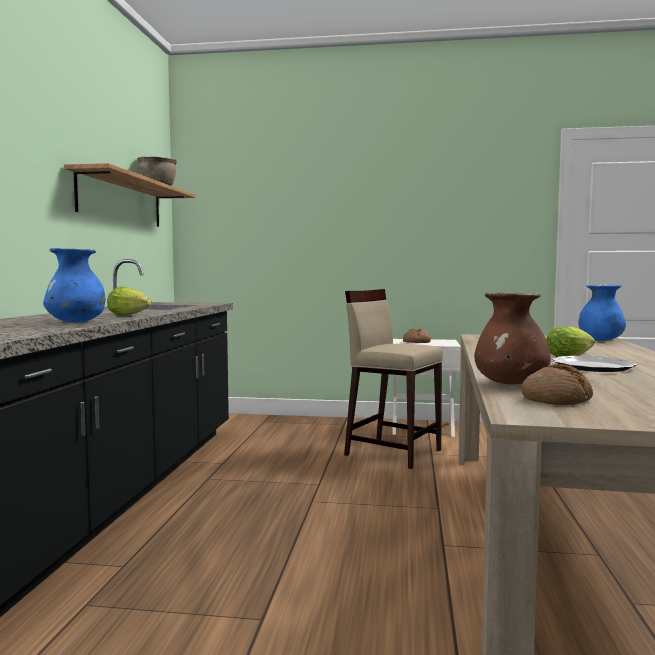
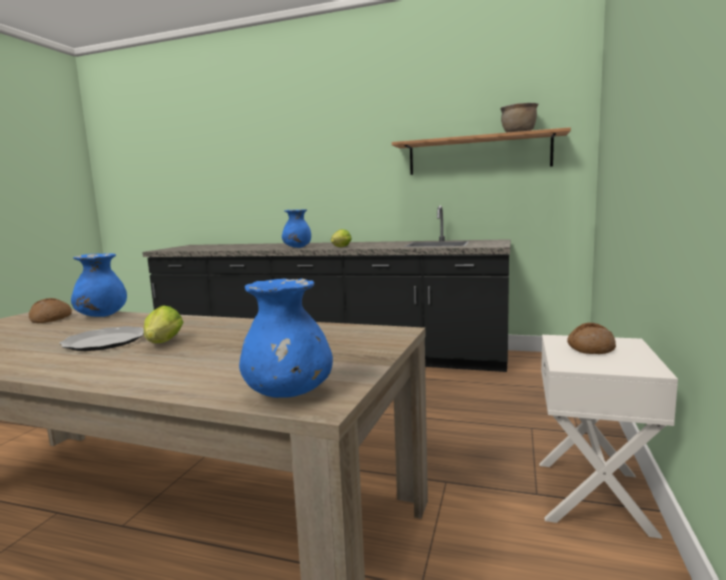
camera: 100 degrees right, 5 degrees up
(392, 452) = (453, 454): beige stool -> none
(511, 384) = (102, 316): brown vase -> blue vase

